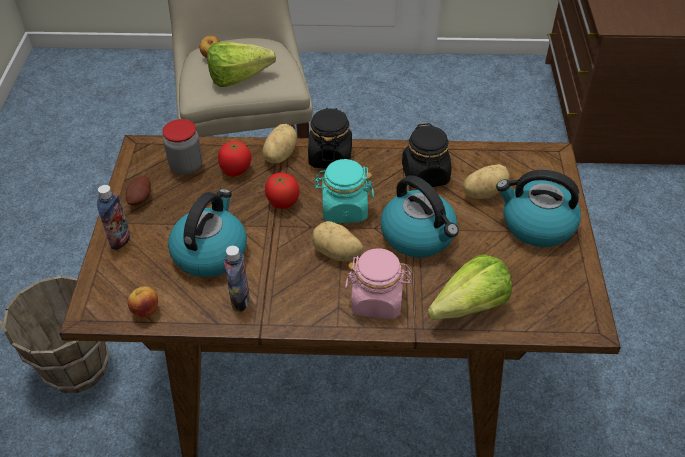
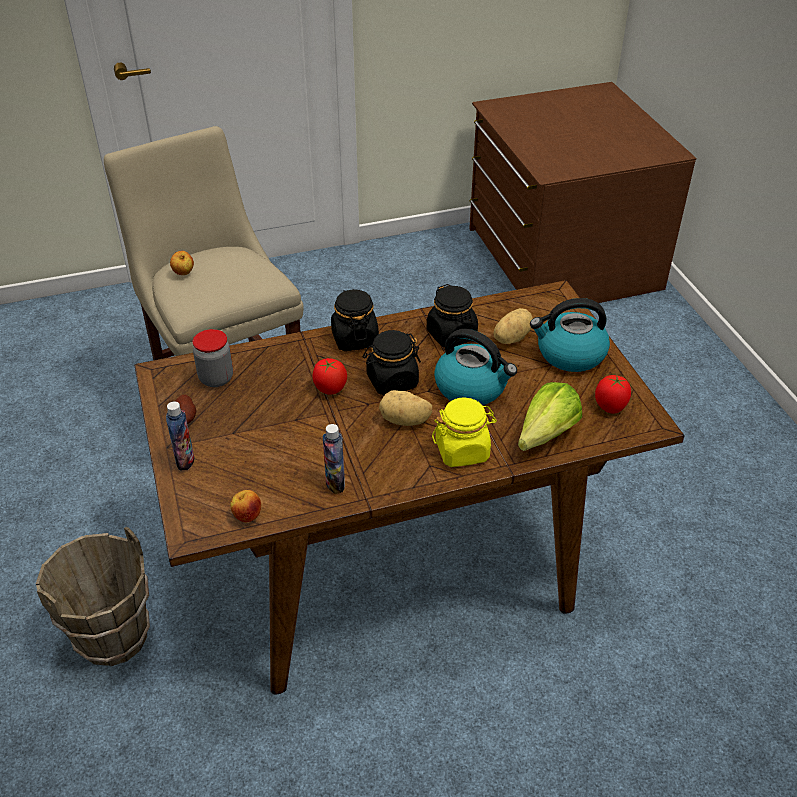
camera: 20 degrees left, 5 degrees down
(210, 252) = (283, 449): kettle -> none
(235, 170) = (268, 371): tomato -> tomato (610, 406)
(244, 78) = (228, 286): lettuce -> none
(279, 155) = (304, 348): potato -> none
(344, 209) = (392, 381): turquoise jar -> black jar
(377, 300) = (462, 450): pink jar -> yellow jar

